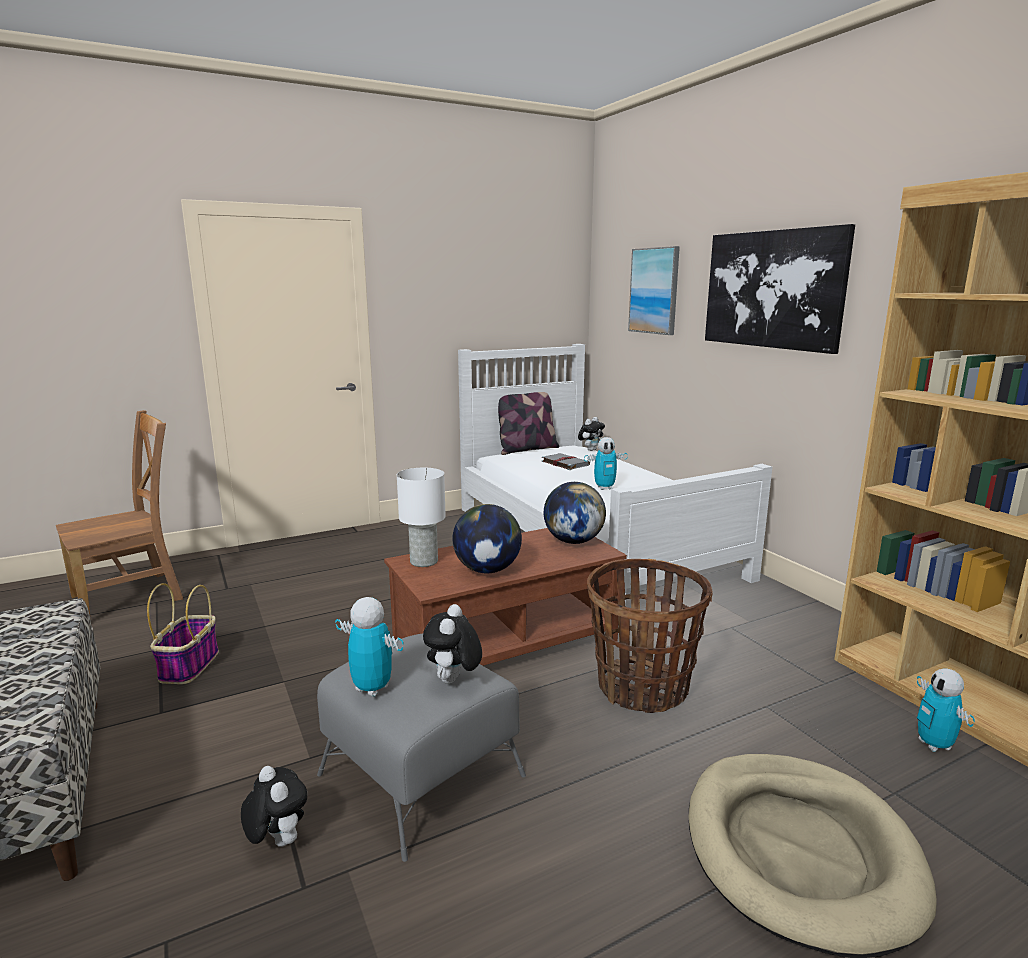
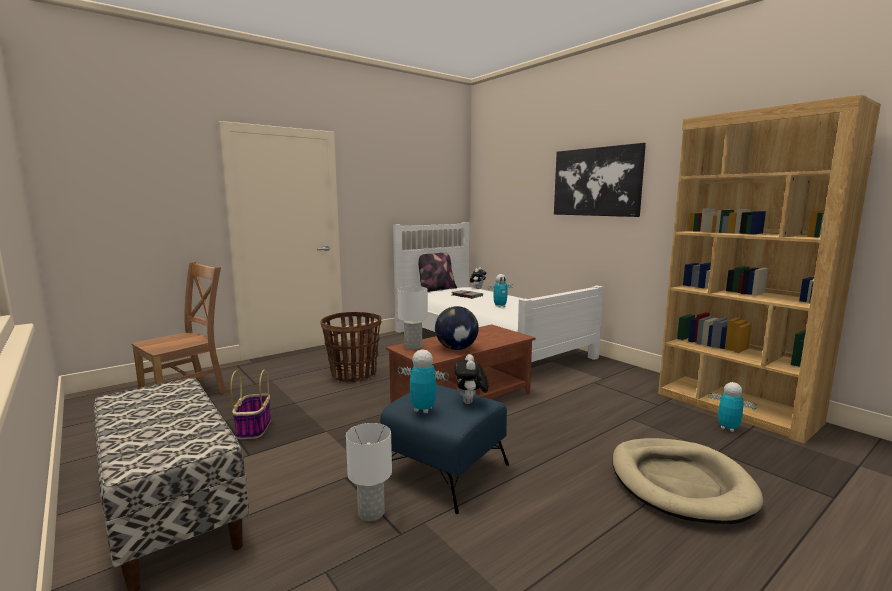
camera: 10 degrees left, 5 degrees down
(277, 841) = (370, 513): plush toy -> white table lamp
(421, 774) = (444, 470): grey ottoman -> blue ottoman
(573, 541) = (499, 332): globe -> none
(642, 688) = (556, 416): basket -> basket (354, 374)
(654, 291) = (517, 186): picture -> none
(934, 745) = (728, 428): toy robot -> toy robot turned 150 degrees clockwise

